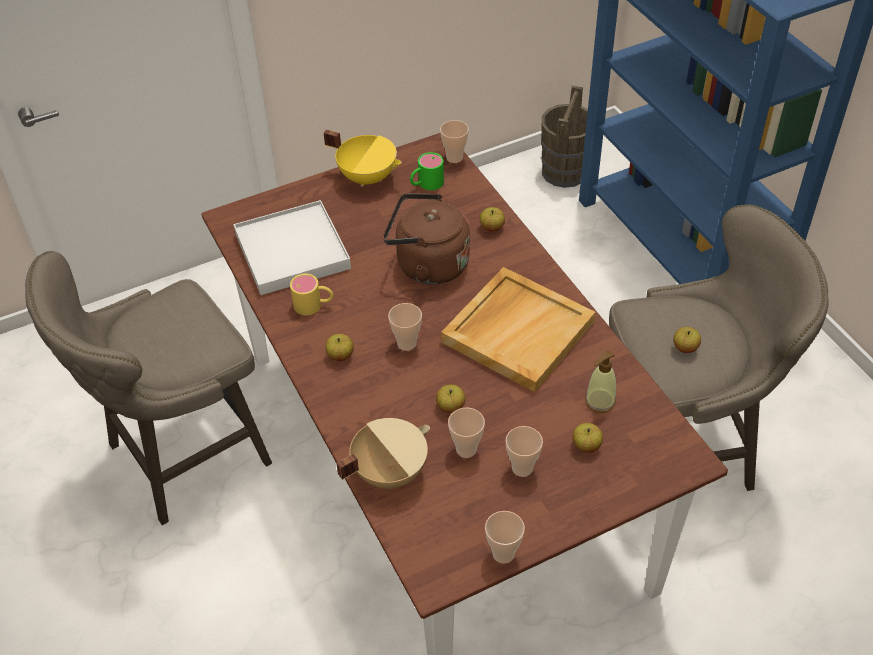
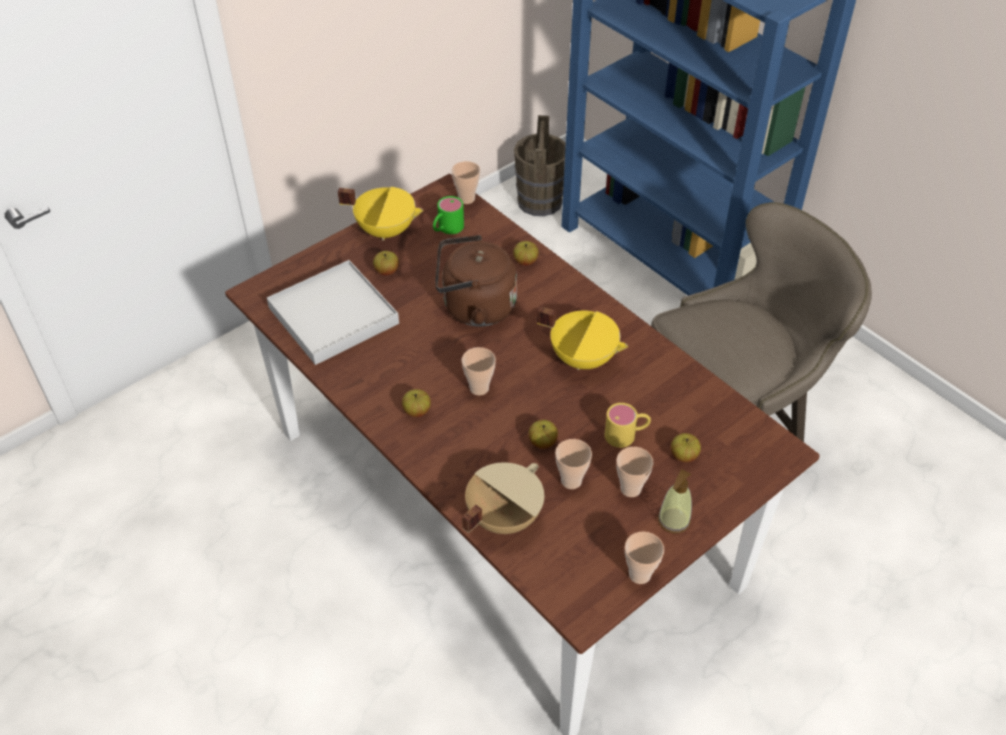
camera: 15 degrees left, 0 degrees up
(181, 458) = (236, 548): beige stool -> none
(314, 305) = (373, 366): yellow mug -> yellow mug (626, 434)
(517, 331) = (583, 357): beige tray -> yellow cooking pot
(599, 401) = (682, 411): soap dispenser -> soap dispenser (673, 520)
(685, 348) = (736, 347): apple -> apple (386, 271)

